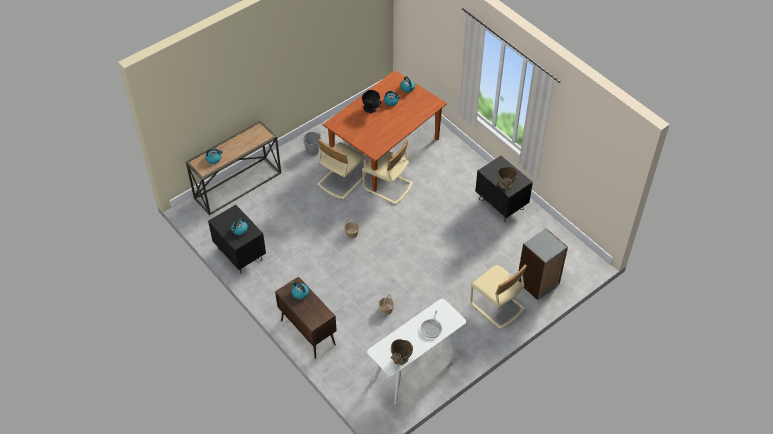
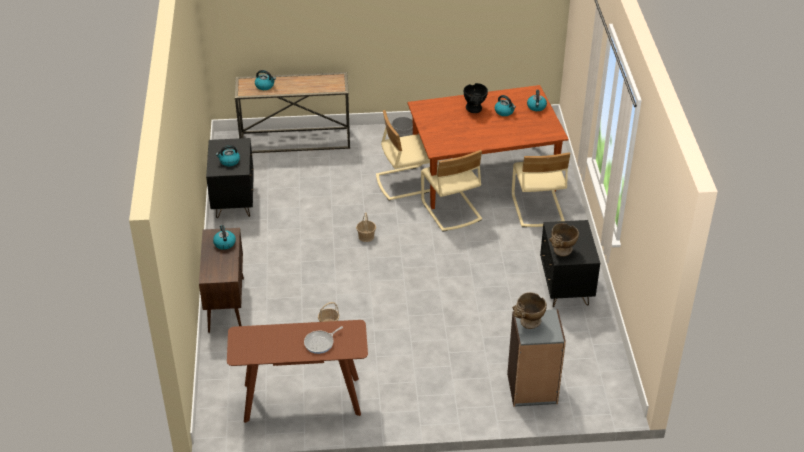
camera: 35 degrees right, 10 degrees down
(400, 360) = (254, 355): beige vase -> beige vase (528, 324)
(416, 369) = (302, 400): white console table -> brown console table
(496, 306) = (457, 387): beige chair -> beige chair (537, 209)

